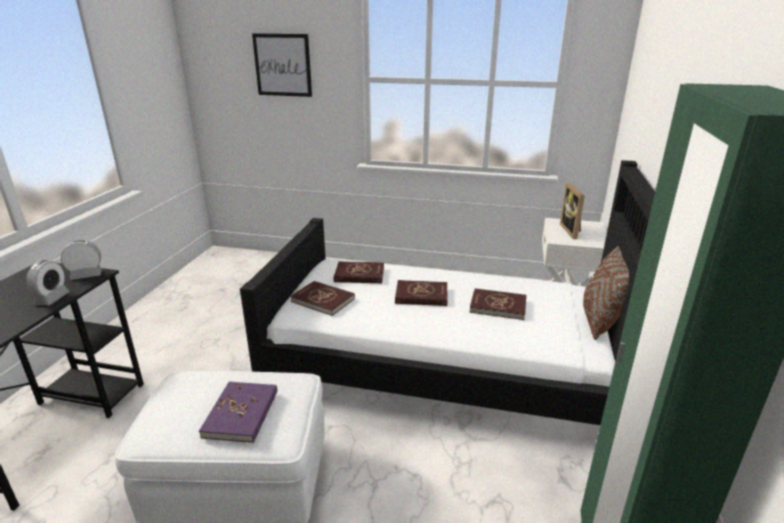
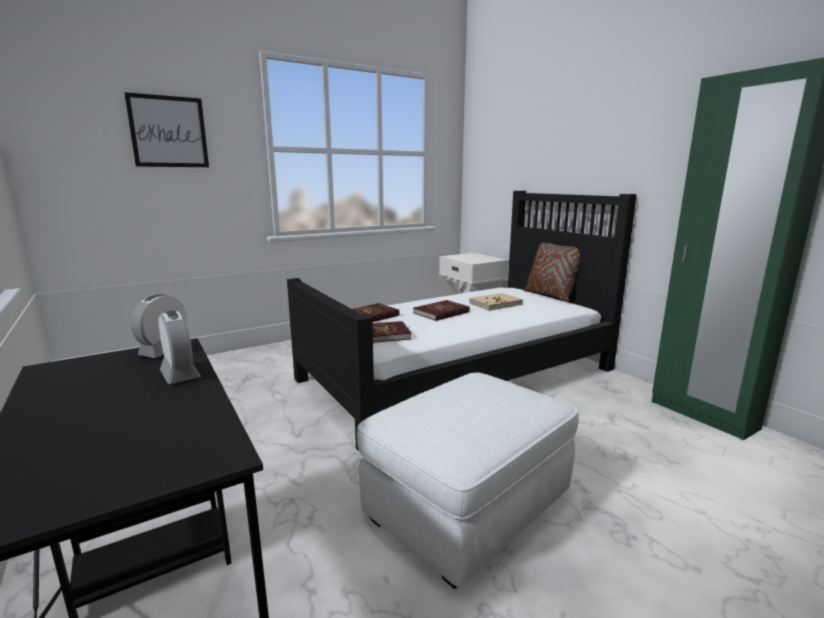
camera: 45 degrees left, 10 degrees down
(241, 414) = (496, 405): purple book -> none
(498, 306) = (495, 304): red book -> beige book
(572, 231) = (470, 258): picture frame -> none

